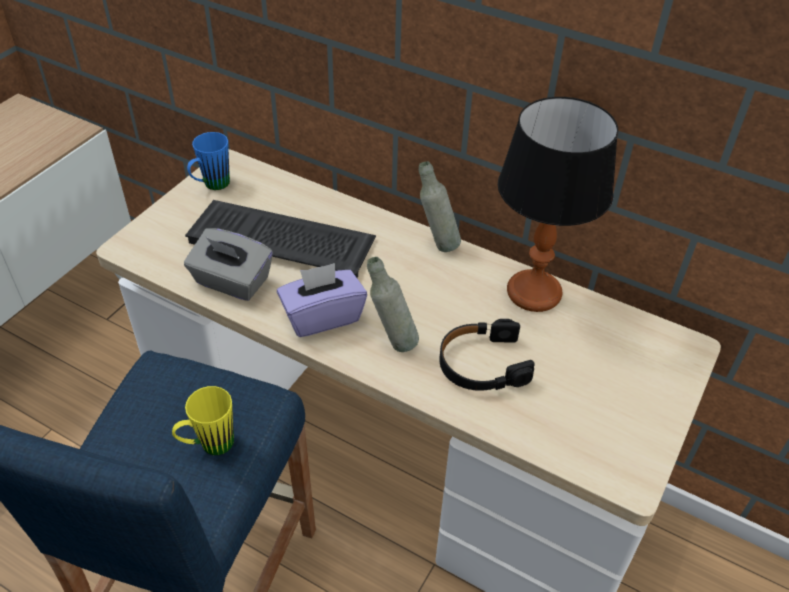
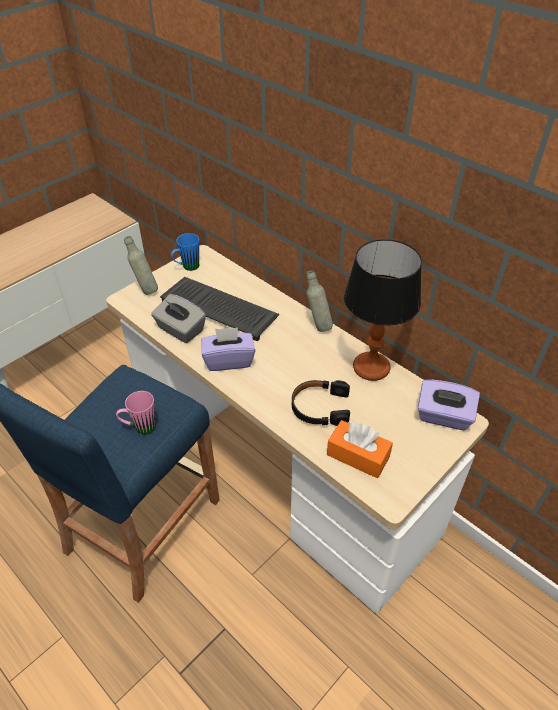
camera: 15 degrees right, 0 degrees up
(209, 445) = (140, 427): yellow mug -> pink mug
(392, 342) = (267, 384): grey bottle -> grey bottle (145, 290)
(561, 426) = (358, 456): none -> orange tissue box
(658, 346) = (443, 416): none -> purple tissue box

